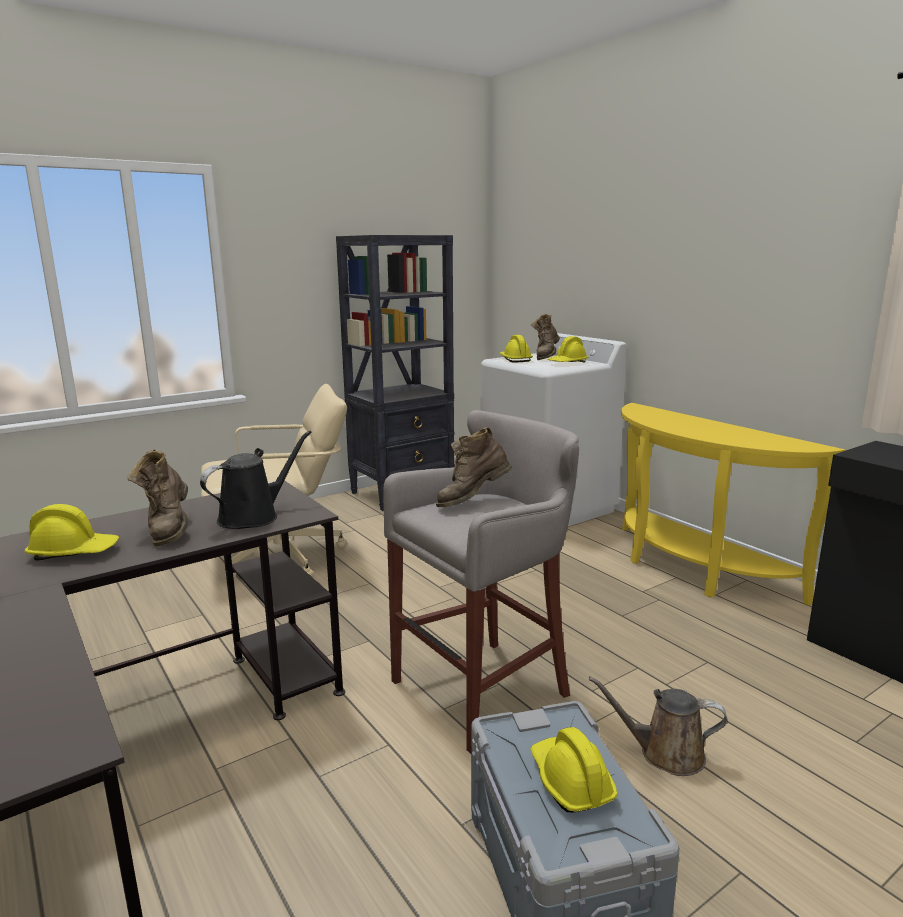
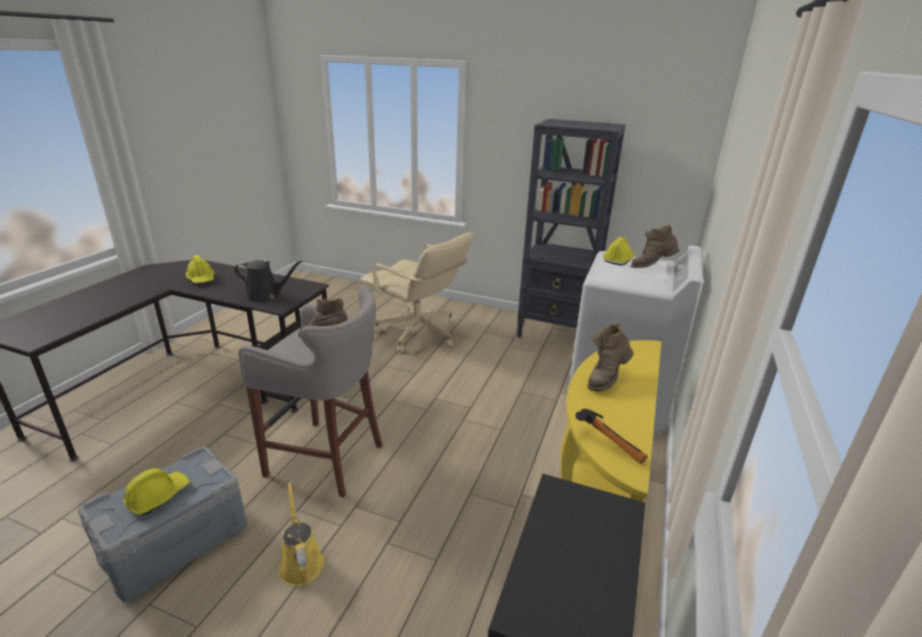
camera: 55 degrees right, 10 degrees up
(169, 530) = (236, 286): brown boot -> brown boot (606, 379)
(568, 363) = (641, 279): yellow hard hat -> none
(665, 754) = (301, 562): brown watering can -> yellow watering can
(778, 443) = (611, 443): none -> hammer

